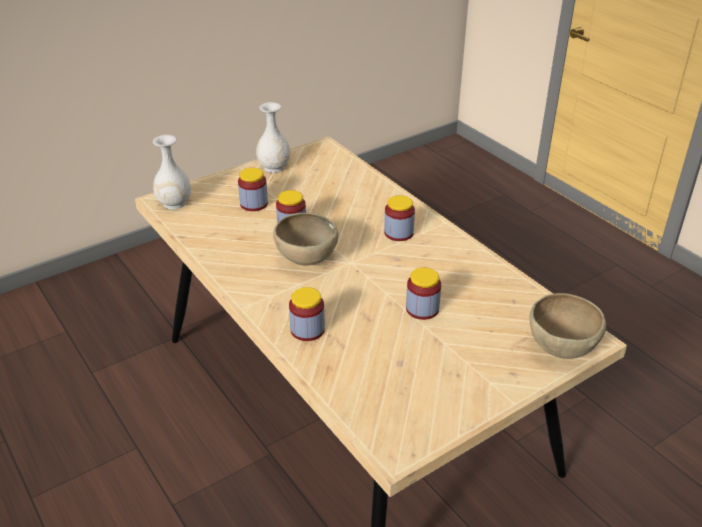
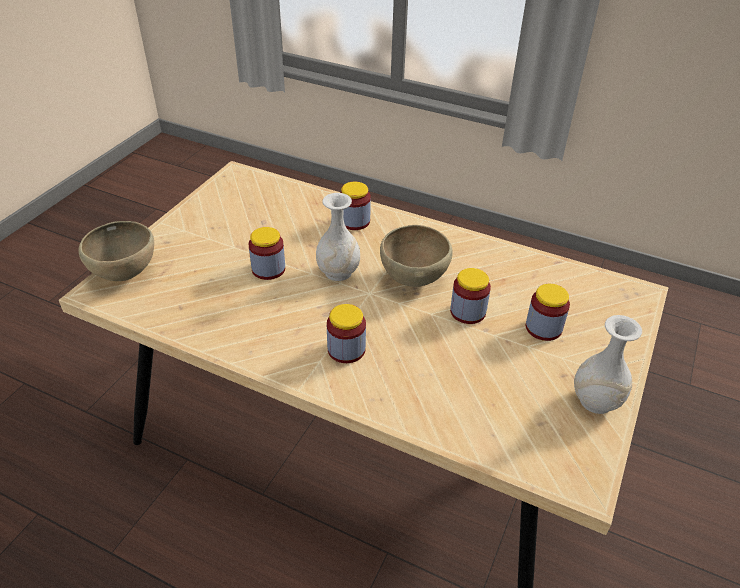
camera: 150 degrees right, 5 degrees up
(174, 203) = (622, 295): white vase -> white vase (339, 272)

